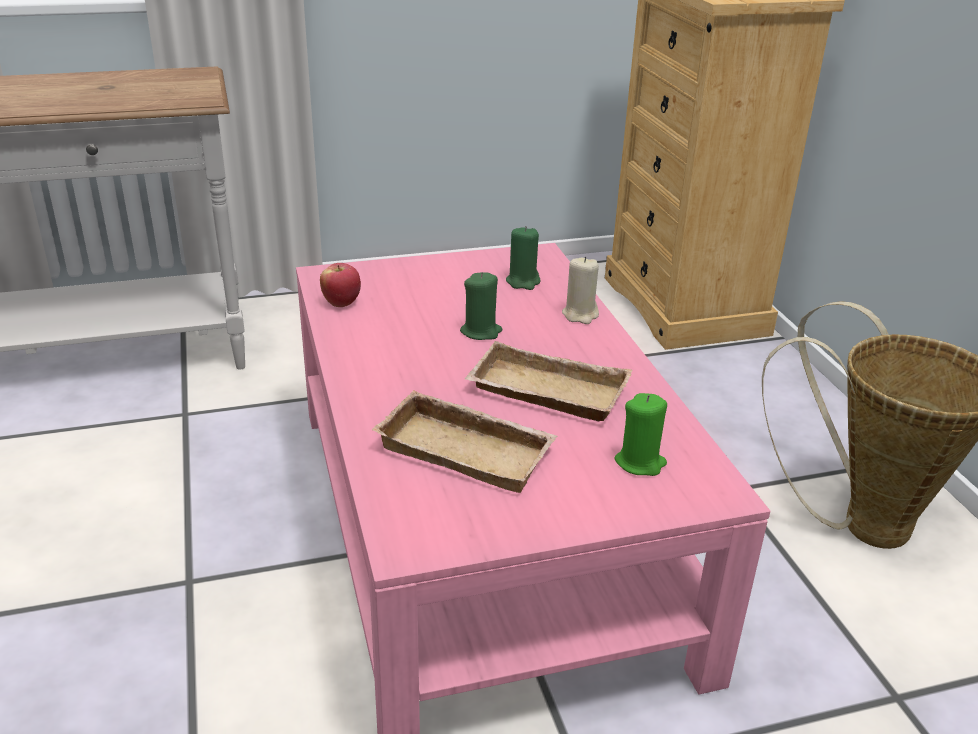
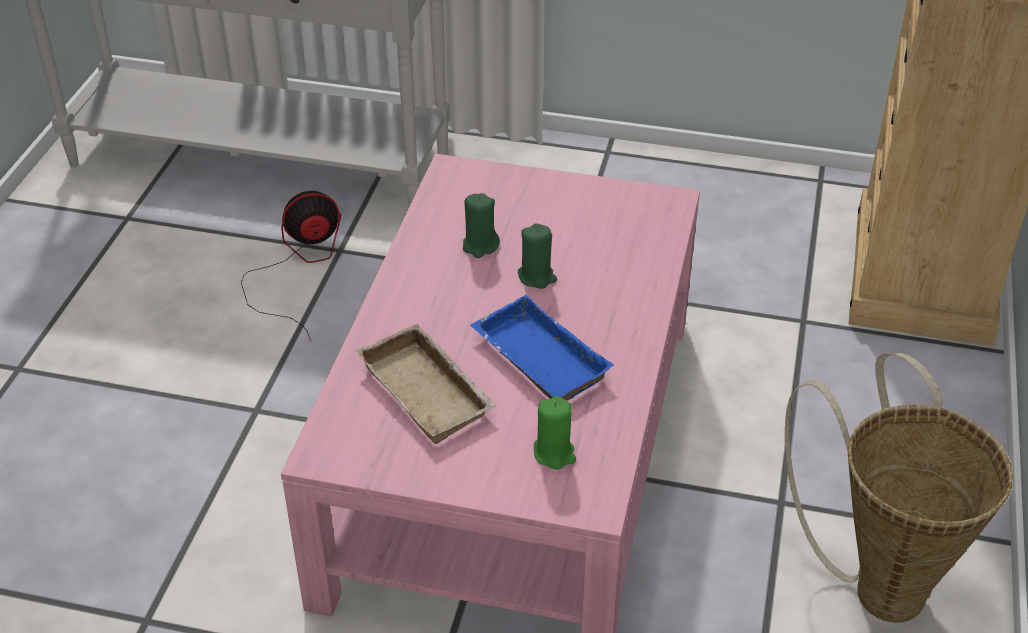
camera: 30 degrees right, 10 degrees up
(150, 438) = (299, 267): none -> fan
(341, 303) = (443, 207): apple -> none
(523, 282) = (624, 231): green candle -> green candle (480, 246)
(544, 393) = (536, 359): beige tray -> blue tray
(580, 315) = (643, 286): beige candle -> none

